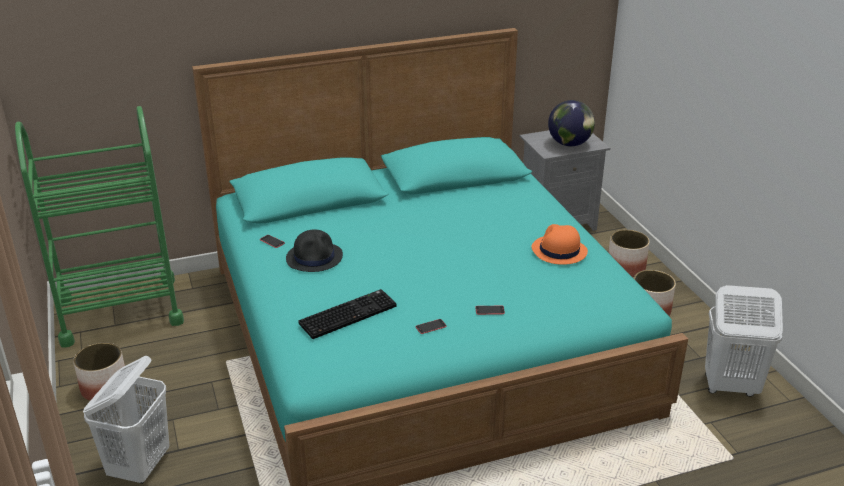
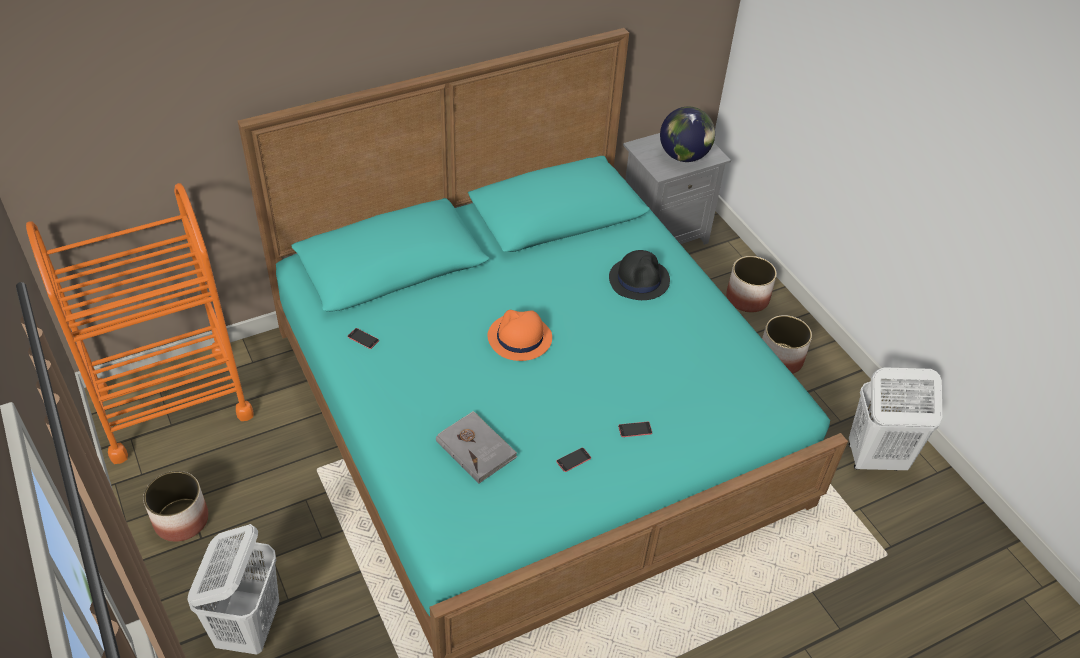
camera: 10 degrees left, 15 degrees up
(120, 311) = (172, 403): green cart -> orange cart
(315, 257) = (419, 362): black hat -> black hat (639, 279)
(348, 314) = (476, 448): keyboard -> grey book
(558, 251) = (697, 331): orange hat -> orange hat (519, 338)

